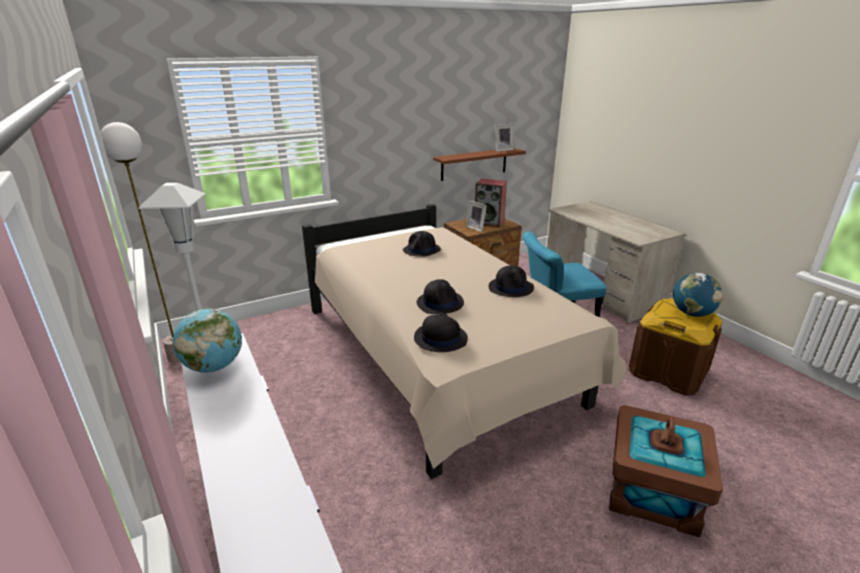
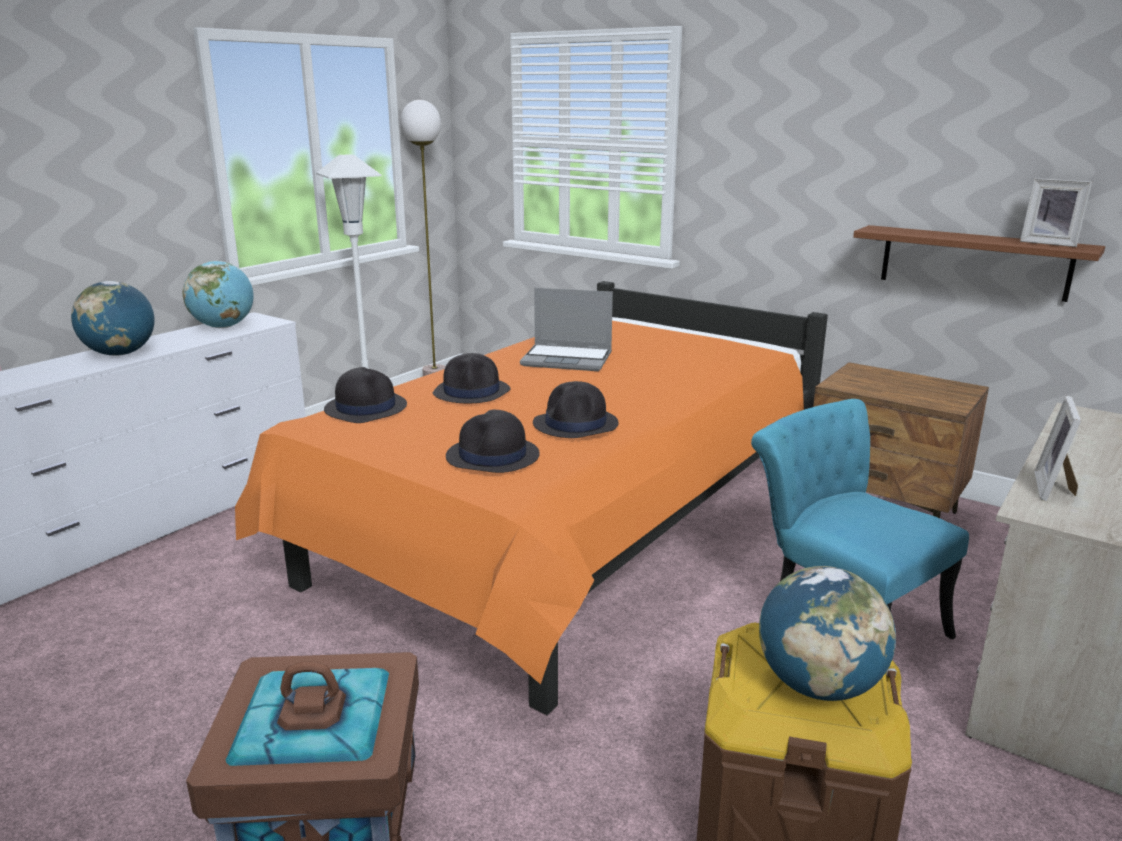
camera: 65 degrees right, 5 degrees down
(240, 428) = (120, 354): none -> globe
(407, 269) = (568, 359): none -> laptop
(422, 250) = (653, 355): black hat -> black hat (493, 457)
(438, 358) = (569, 531): beige bed -> orange bed
(476, 228) = (870, 385): picture frame -> picture frame (1055, 488)
(489, 222) = (924, 389): speaker -> none

